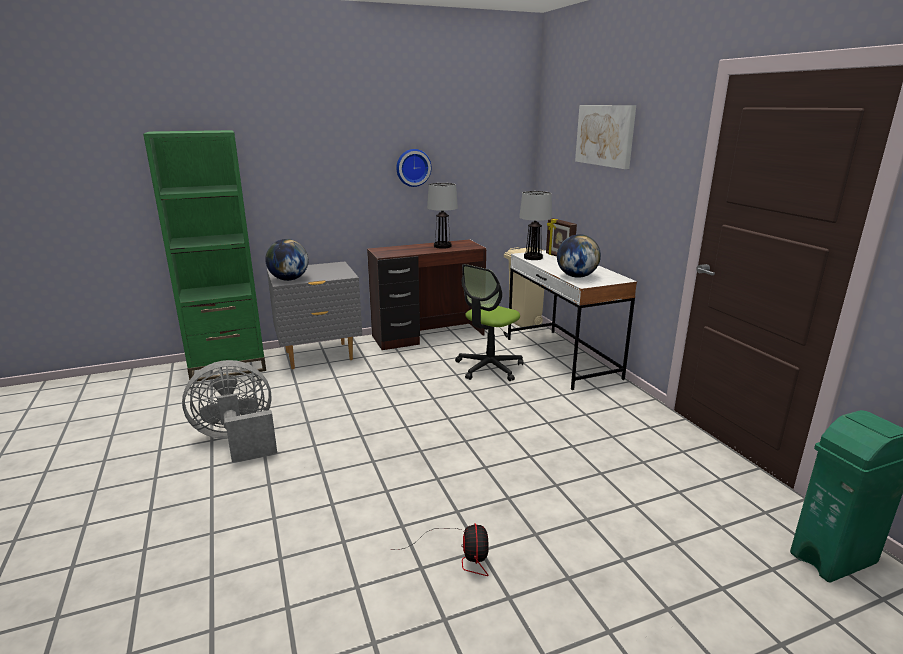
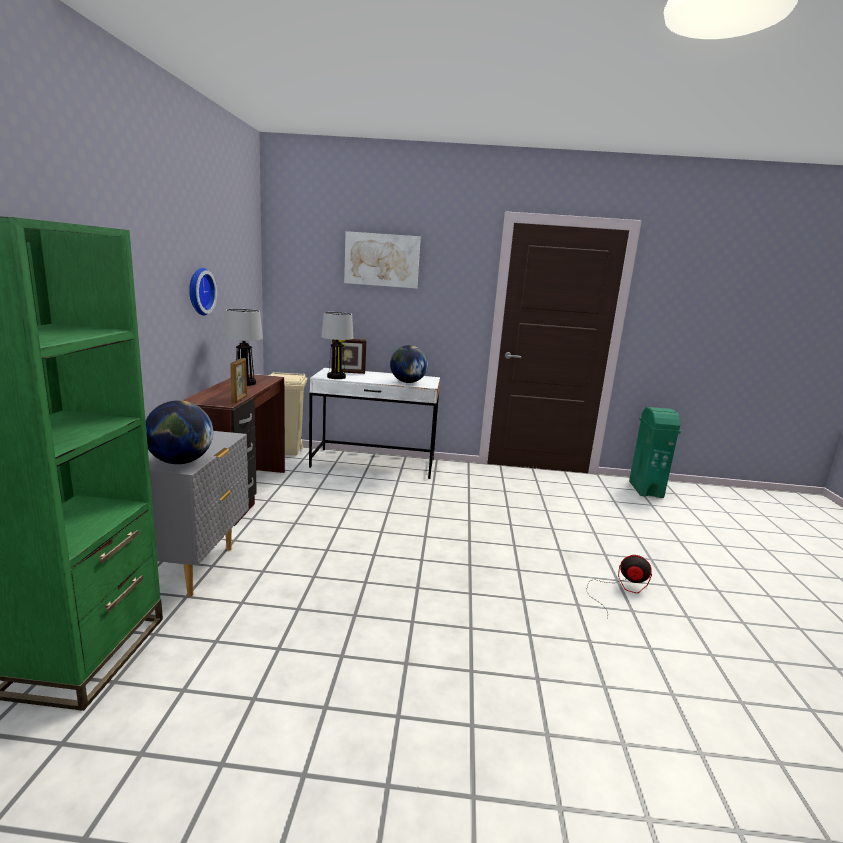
camera: 65 degrees left, 5 degrees down
(237, 440) = (348, 681): grey fan -> none
(398, 255) = (239, 399): none -> picture frame
(489, 367) = (353, 492): office chair -> none

